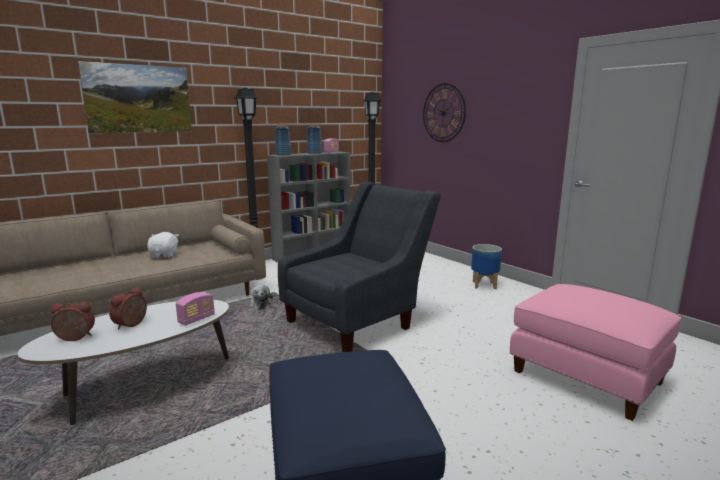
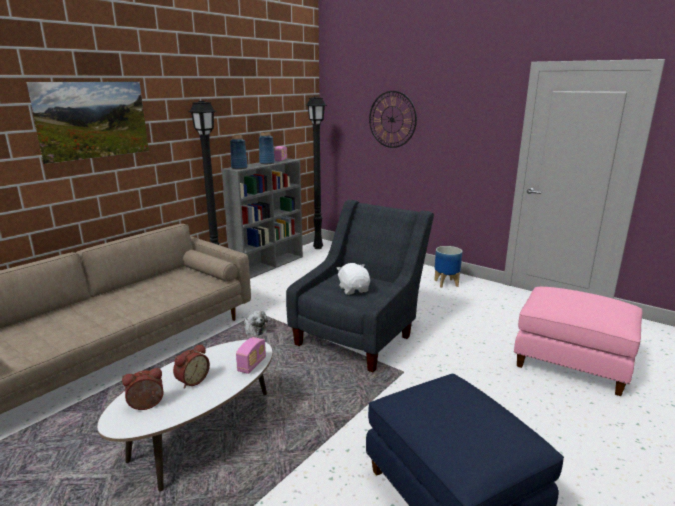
camera: 15 degrees left, 5 degrees up
(132, 324) = (192, 380): alarm clock -> alarm clock turned 150 degrees counterclockwise
(164, 255) = (147, 291): white plush toy -> white plush toy (354, 289)

